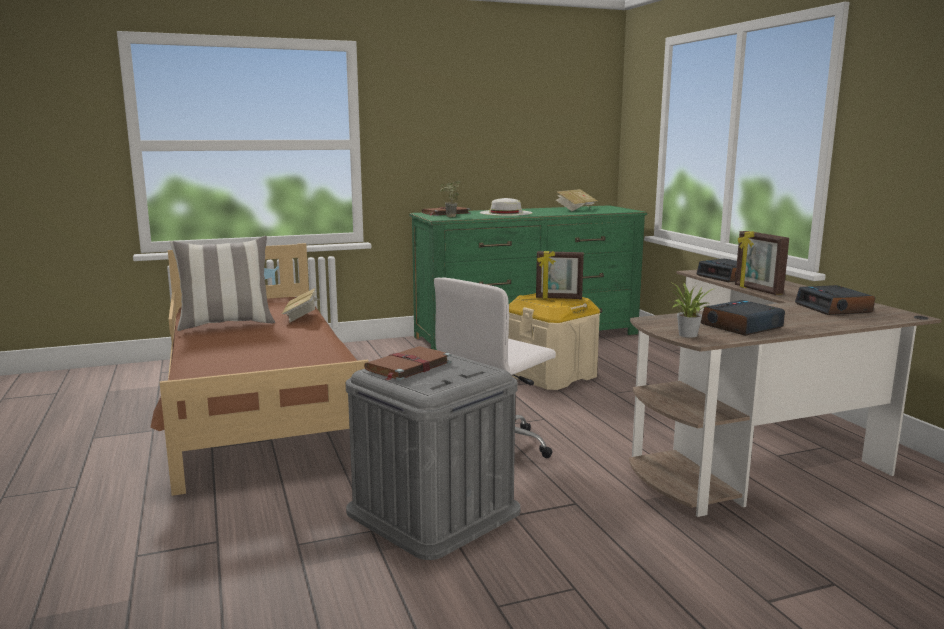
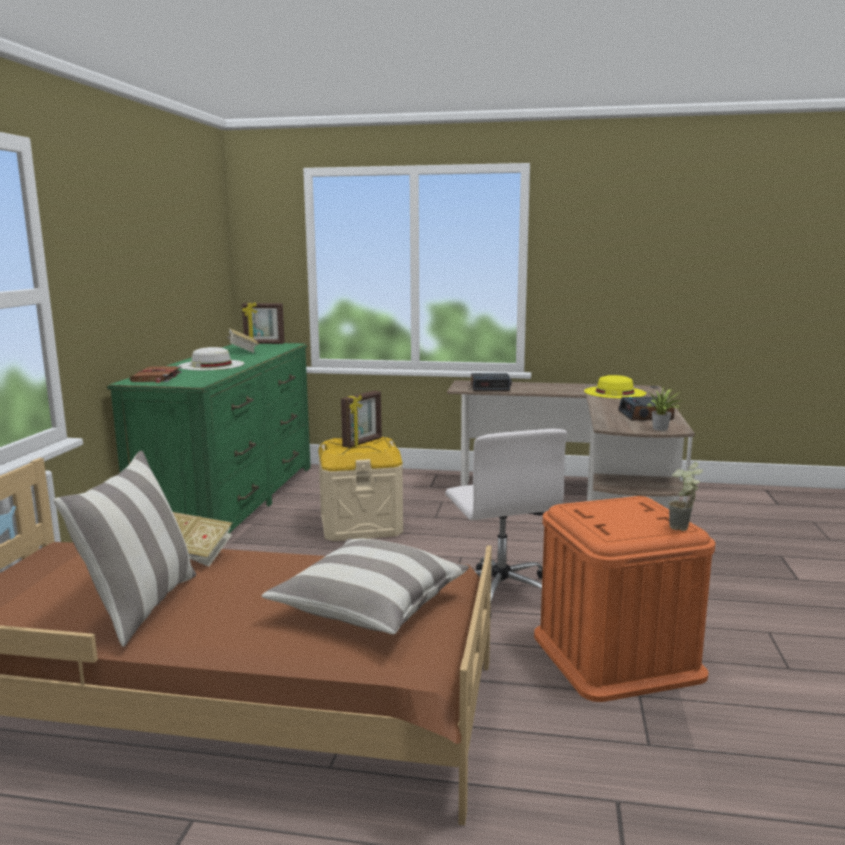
camera: 60 degrees left, 0 degrees up
(260, 360) = (369, 607): none -> pillow
(407, 366) = (607, 522): brown book -> none
(433, 511) = (616, 655): grey storage box -> orange storage box
(449, 217) = (190, 379): potted plant -> potted plant (683, 530)
(757, 290) = (544, 392): picture frame -> picture frame (264, 344)
(834, 308) = (614, 392): alarm clock -> yellow hat

